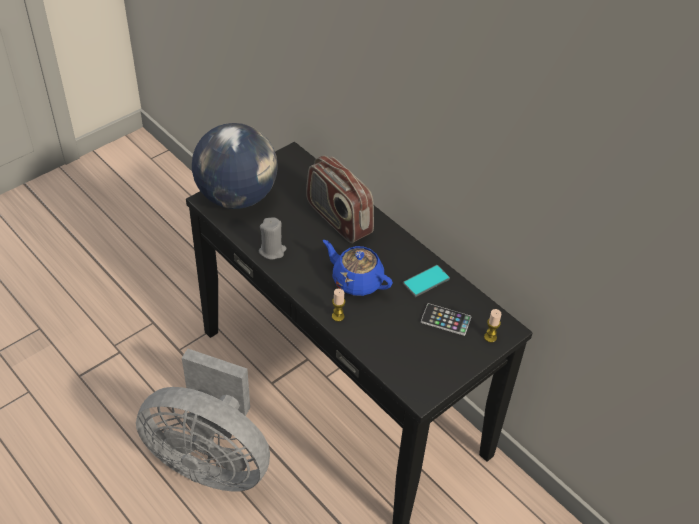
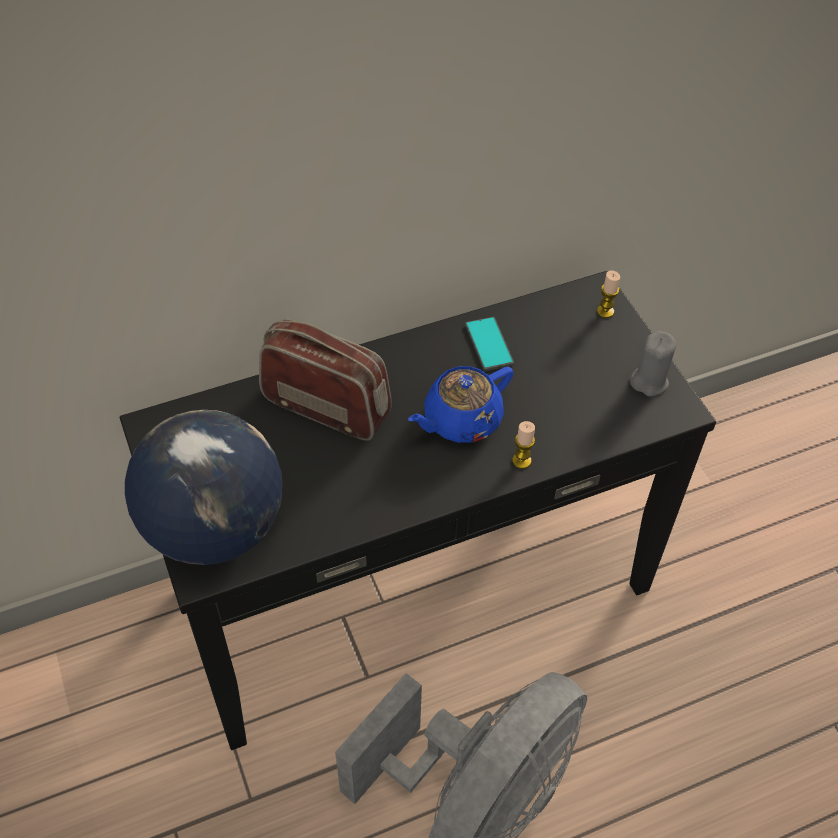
camera: 70 degrees left, 5 degrees up
(272, 251) = (360, 508): grey candle -> grey candle (649, 381)
(338, 219) = (326, 407): radio -> radio turned 135 degrees counterclockwise
(445, 320) = (563, 345): phone -> none

